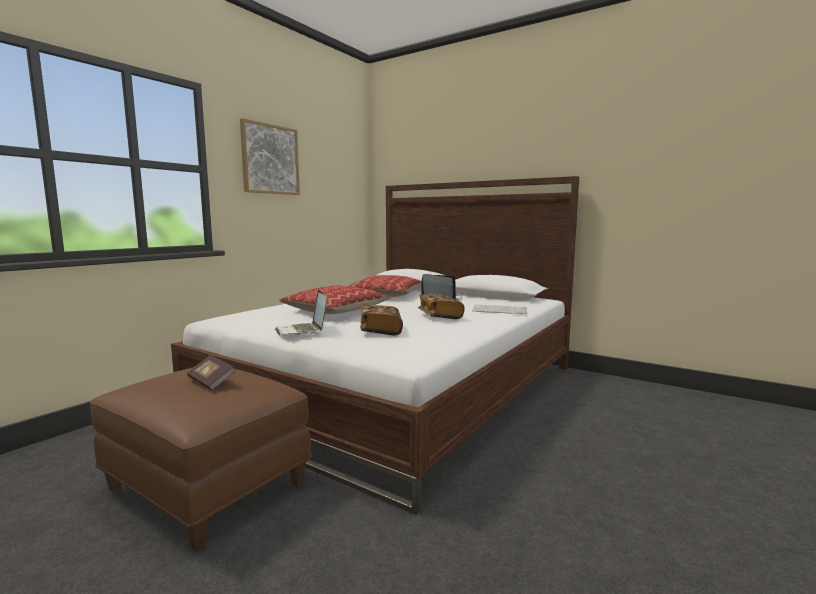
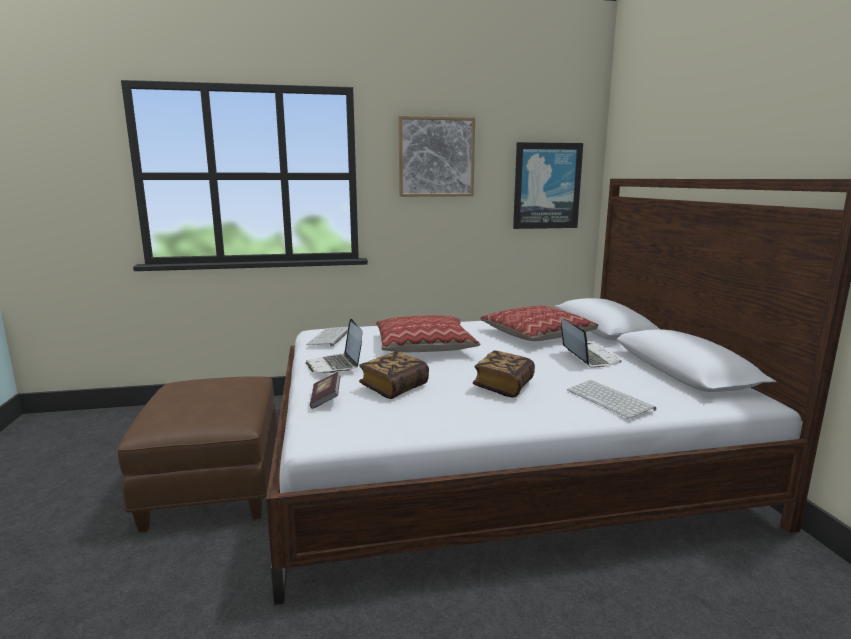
camera: 45 degrees right, 5 degrees up
(211, 382) = (209, 397): book -> book (325, 399)
(244, 319) = (330, 337): none -> keyboard
(302, 331) = (336, 365): laptop -> laptop turned 45 degrees counterclockwise
(341, 190) = (546, 186): none -> picture

